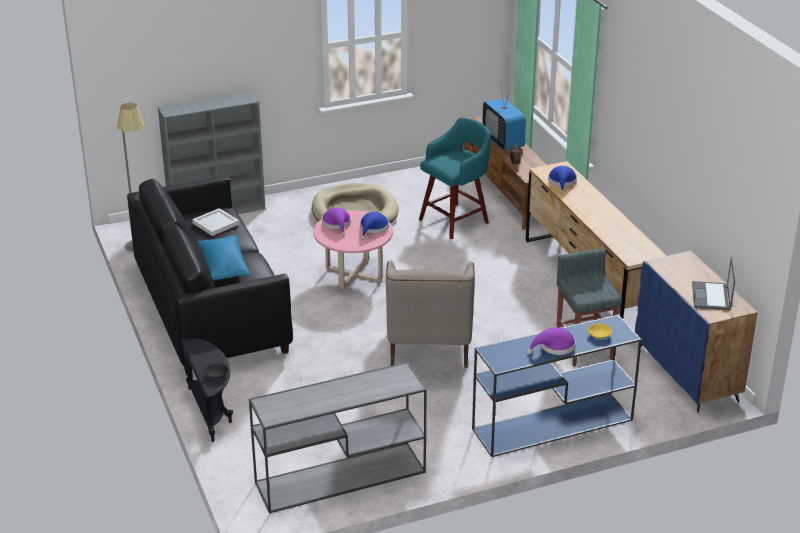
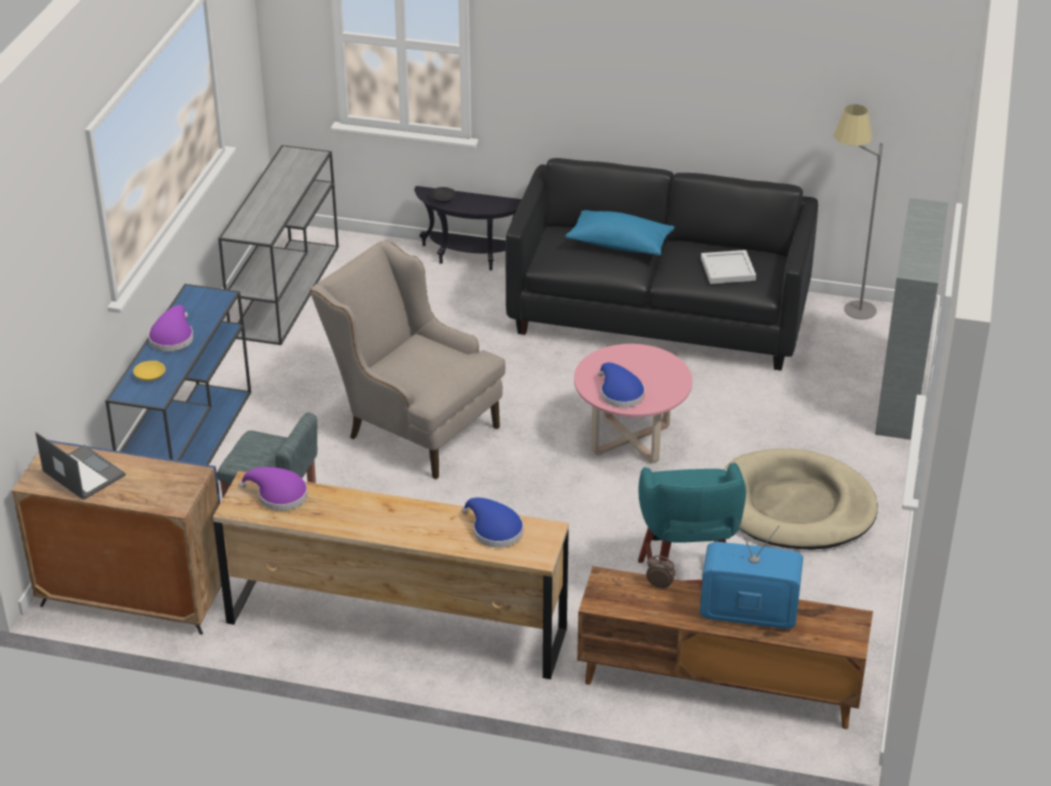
camera: 125 degrees right, 5 degrees up
(337, 224) = (659, 371): purple hat -> purple hat (278, 495)

